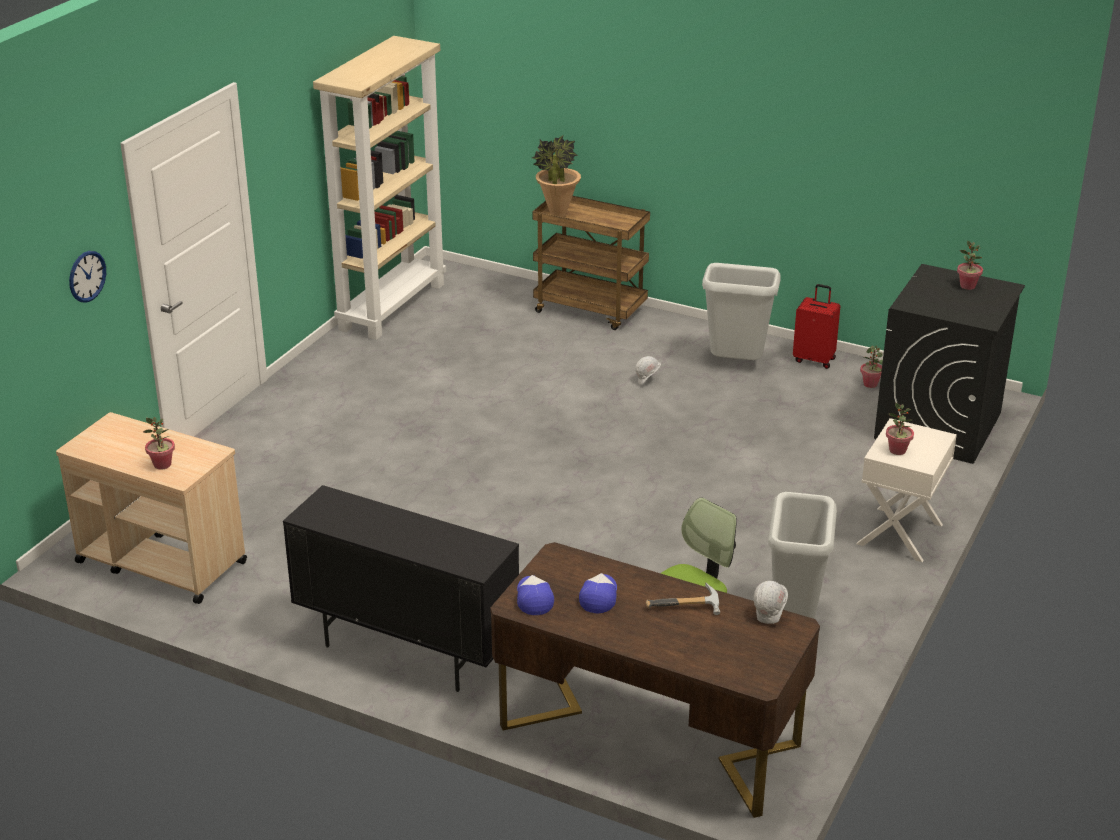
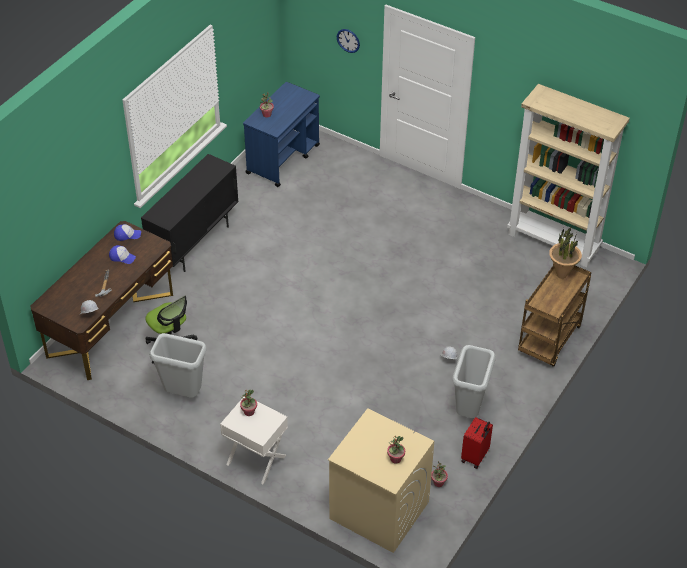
camera: 95 degrees right, 15 degrees up
(160, 562) = (283, 159): beige cart -> blue cart
(938, 426) = (378, 510): black washing machine -> beige washing machine

